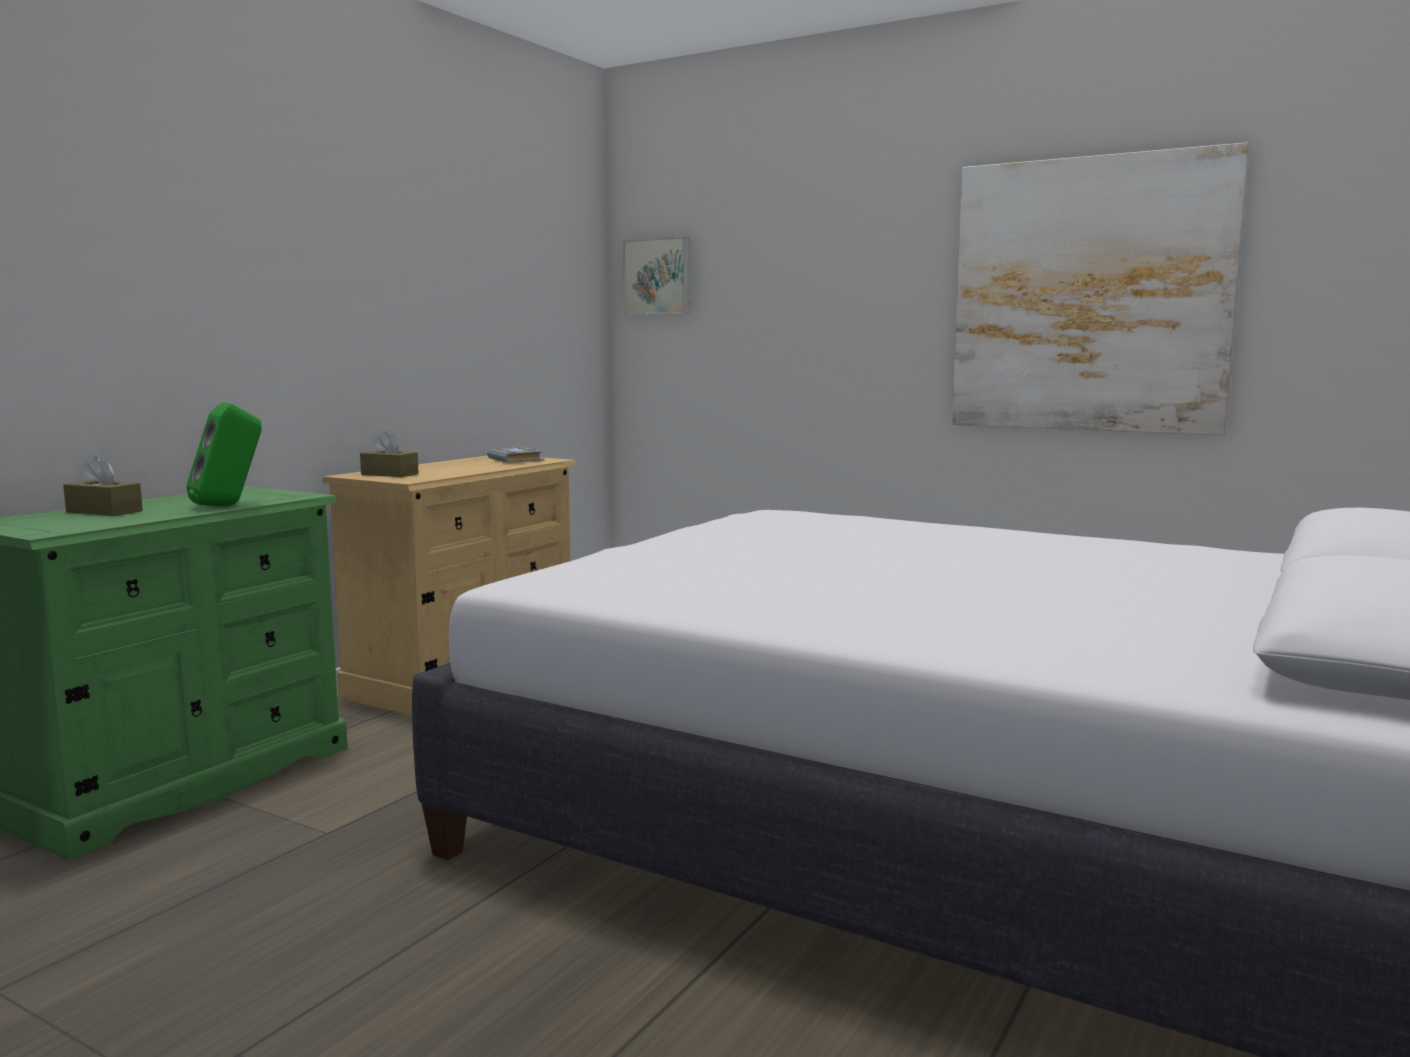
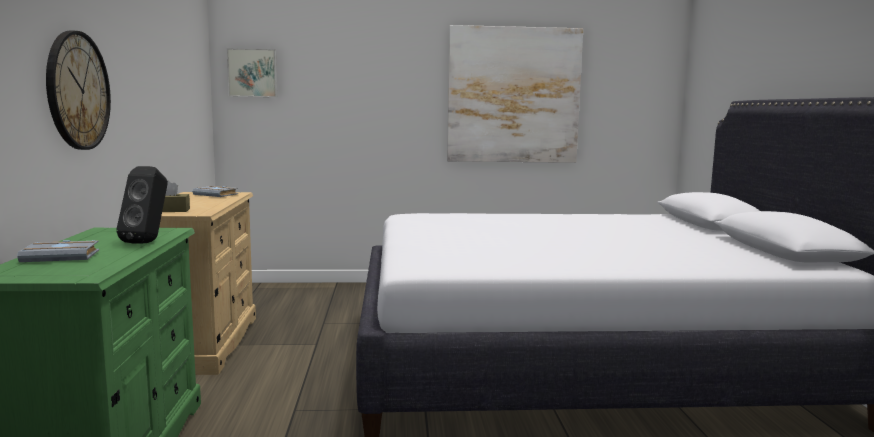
camera: 35 degrees left, 0 degrees up
(104, 511) = (63, 256): brown tissue box -> grey book
(228, 506) = (148, 242): green speaker -> black speaker
(235, 306) = (77, 91): none -> wall clock

